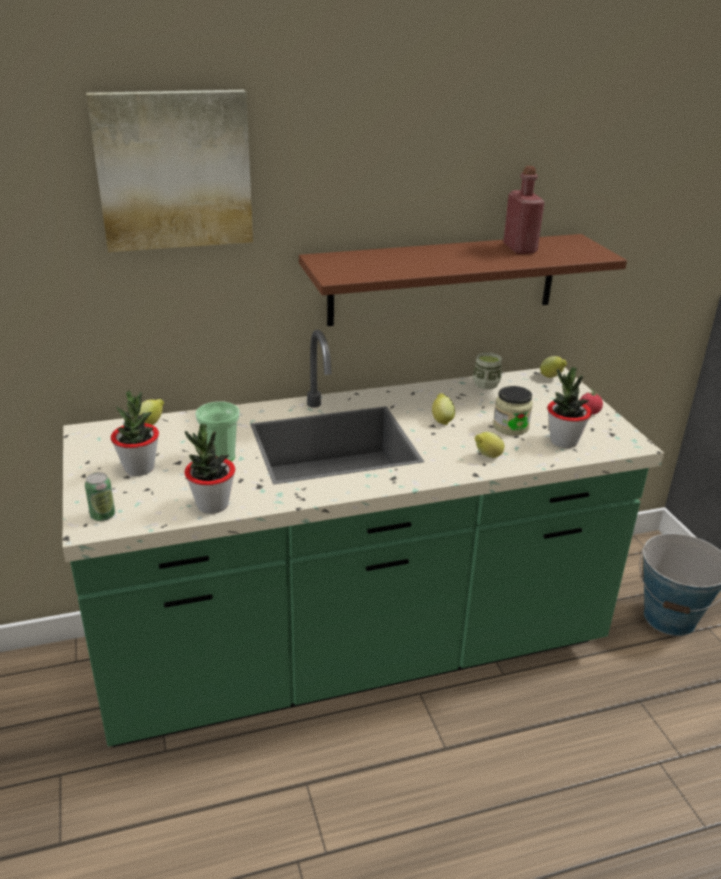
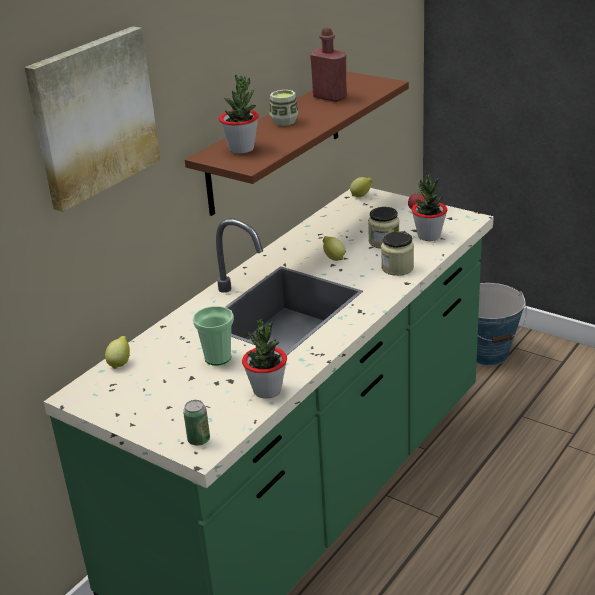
camera: 35 degrees left, 0 degrees up
(139, 468) = (169, 397): potted plant -> potted plant (241, 149)
(486, 384) = (325, 219): cup -> cup (284, 121)
(487, 456) = (397, 268): lemon -> jar

